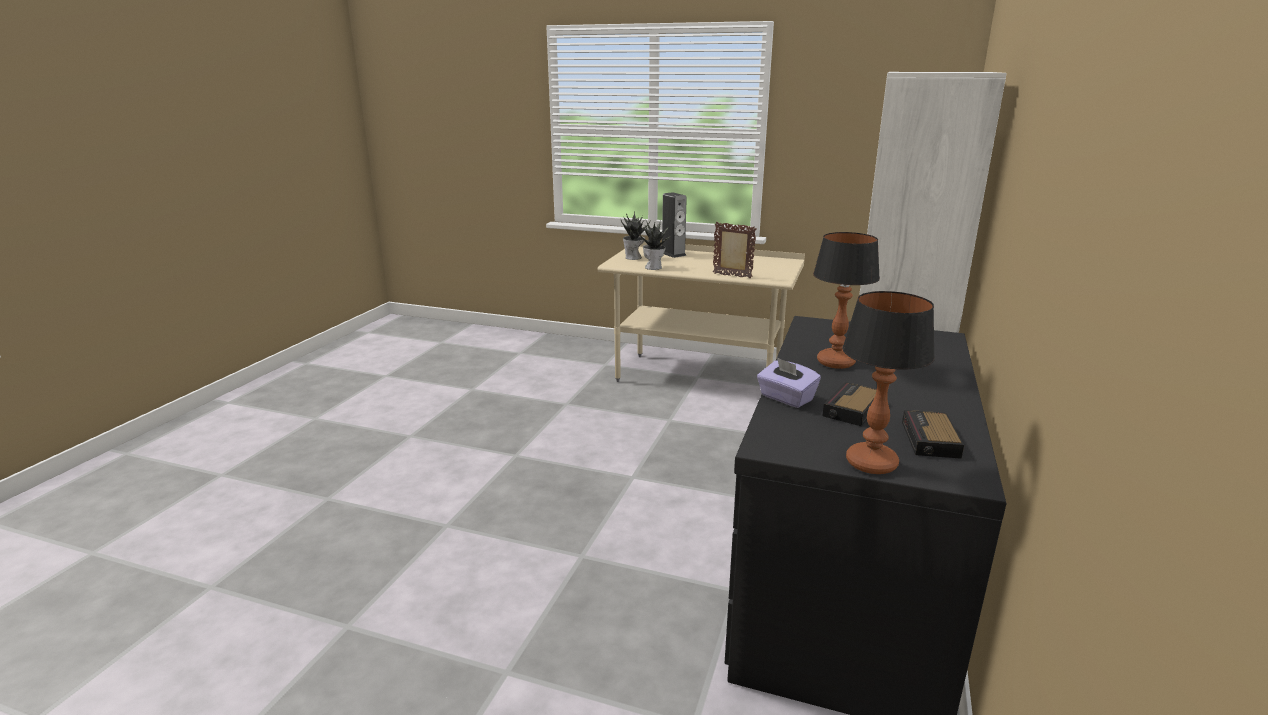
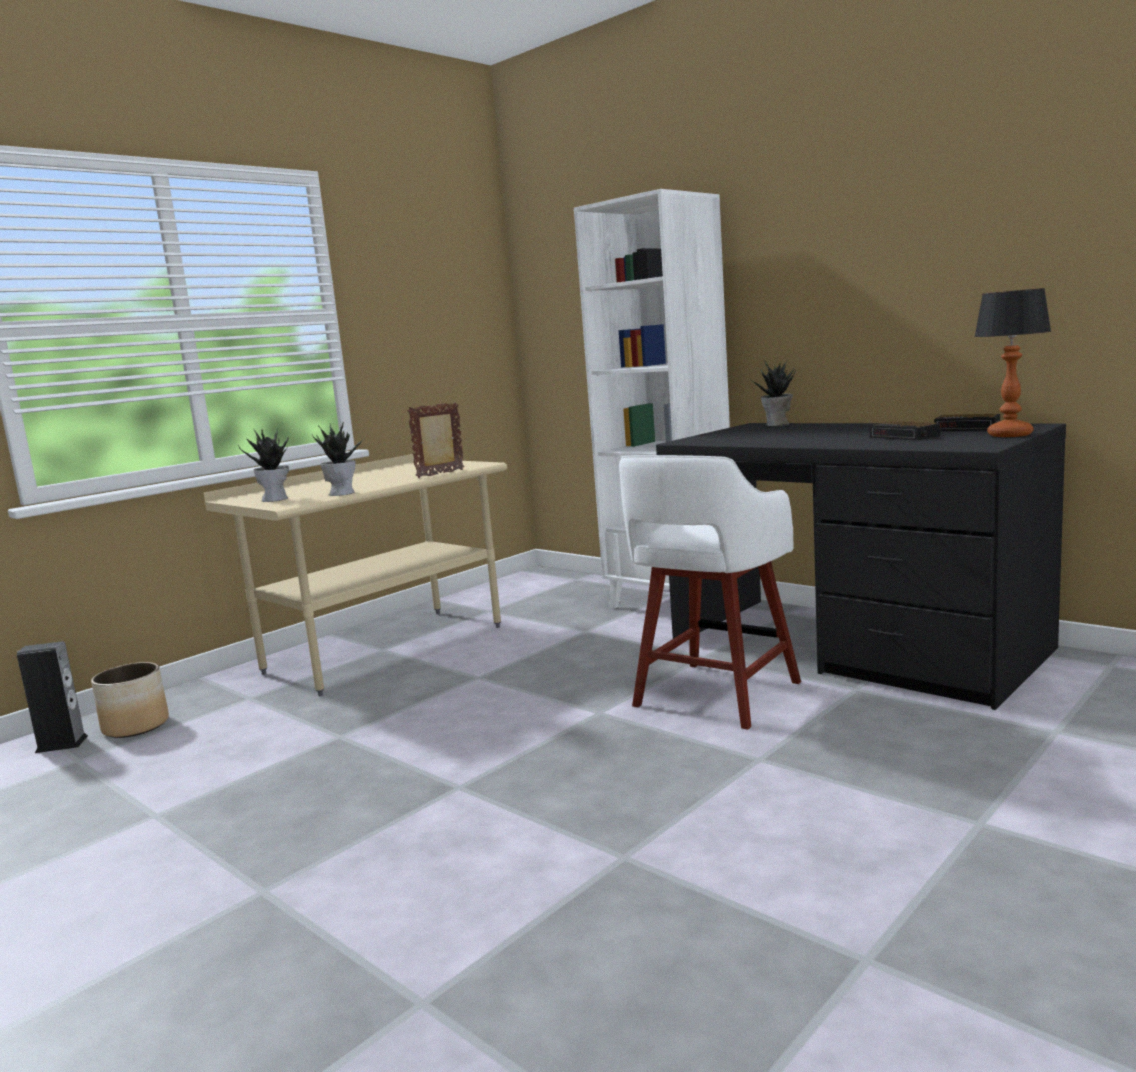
camera: 65 degrees left, 10 degrees down
(559, 350) = (135, 726): none -> planter
(673, 254) = (299, 488): speaker -> speaker (62, 744)
(683, 519) = (714, 696): none -> white stool
(786, 398) = (875, 445): purple tissue box -> none
(835, 362) = (796, 438): table lamp -> none
(946, 346) = (777, 424): none -> potted plant

